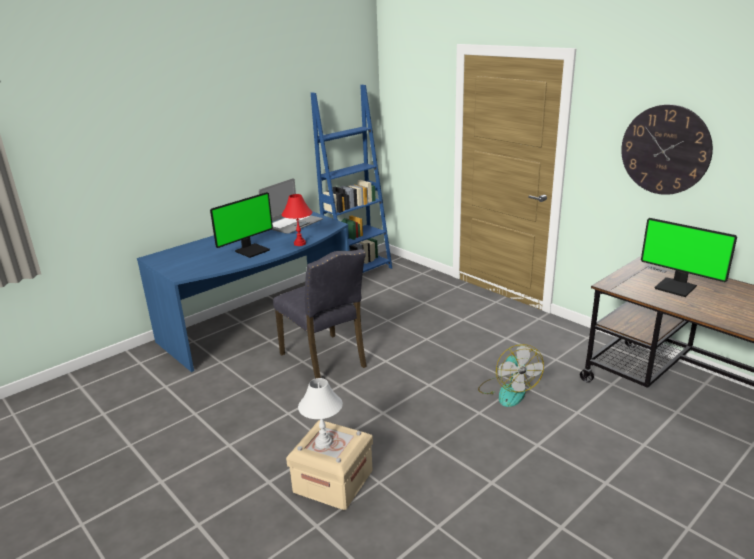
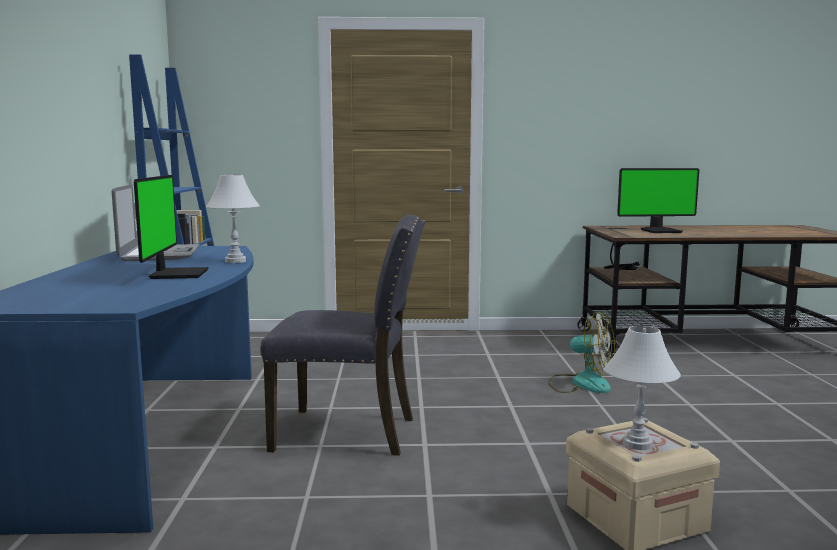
camera: 50 degrees left, 15 degrees down
(299, 244) = (235, 261): red table lamp -> white table lamp
(665, 150) = (591, 113): wall clock -> none

